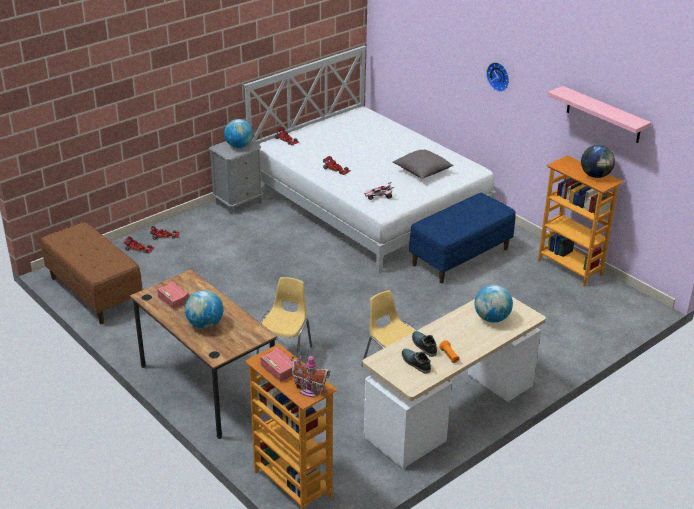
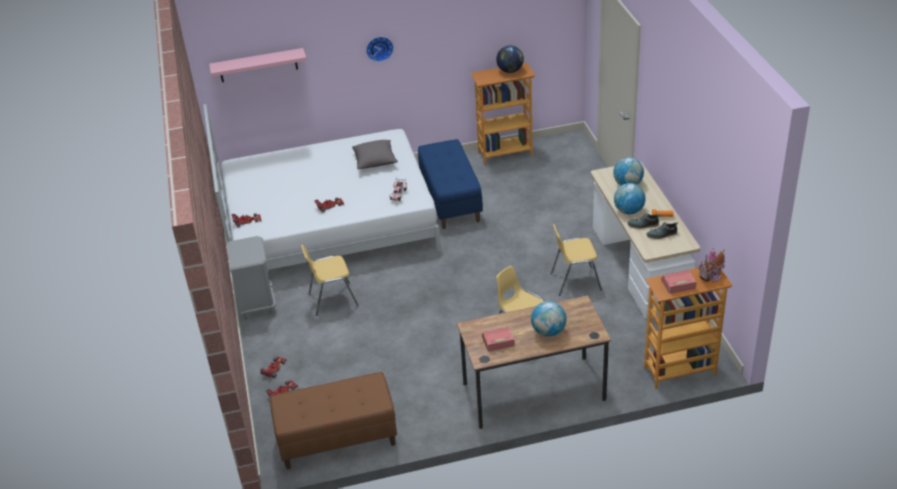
camera: 60 degrees left, 5 degrees up
(239, 146) = (247, 248): globe -> globe (628, 211)
(267, 236) = (332, 299): none -> yellow chair
(603, 115) = (493, 24): pink shelf -> pink shelf (258, 65)

